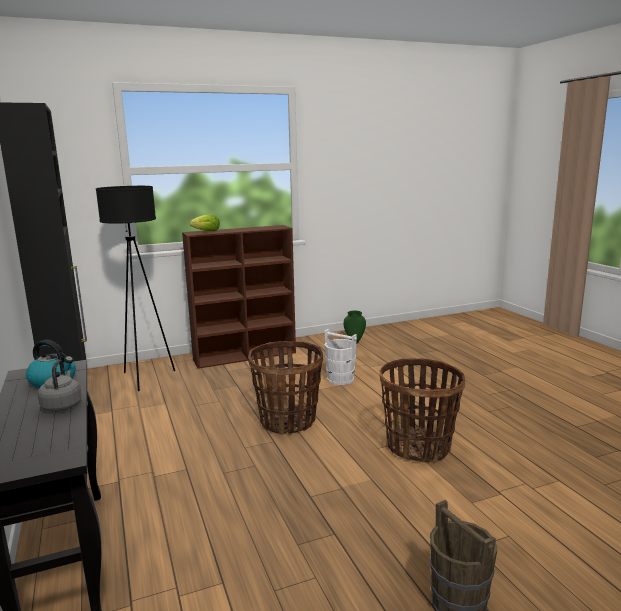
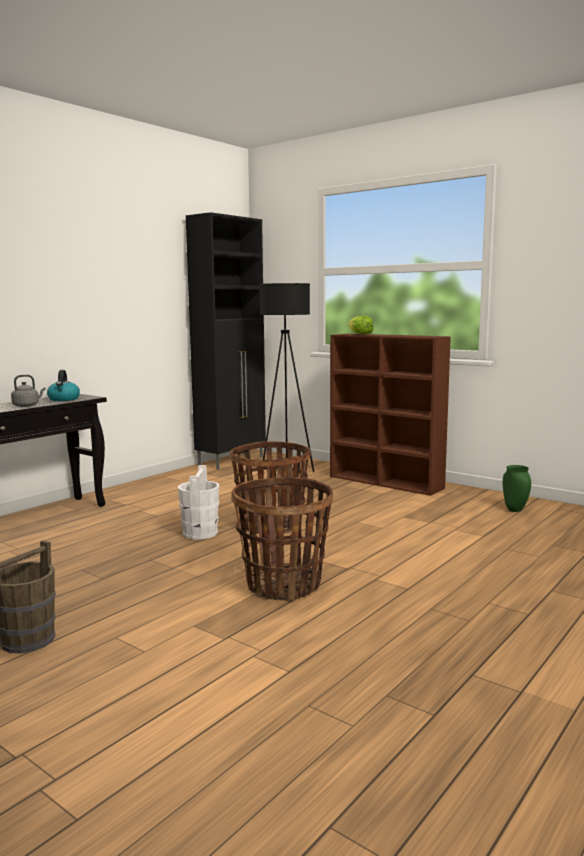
camera: 60 degrees right, 5 degrees down
(340, 379) = (396, 525): white bucket -> white bucket (200, 533)

